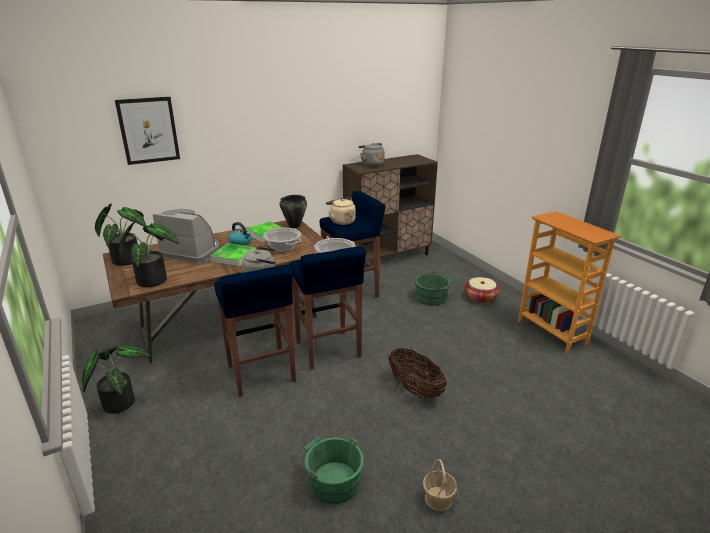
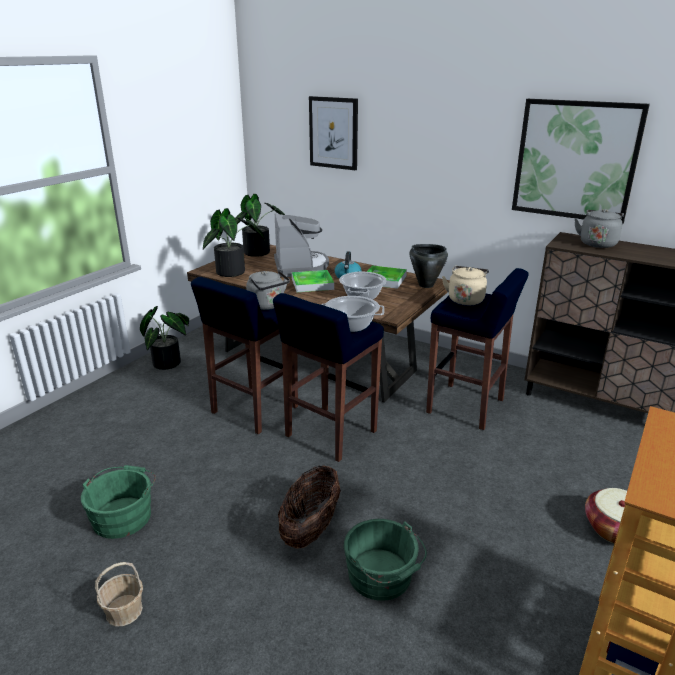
camera: 60 degrees right, 0 degrees up
(342, 118) = (575, 160): none -> picture
(433, 298) = (545, 478): green bucket -> green bucket (382, 577)

